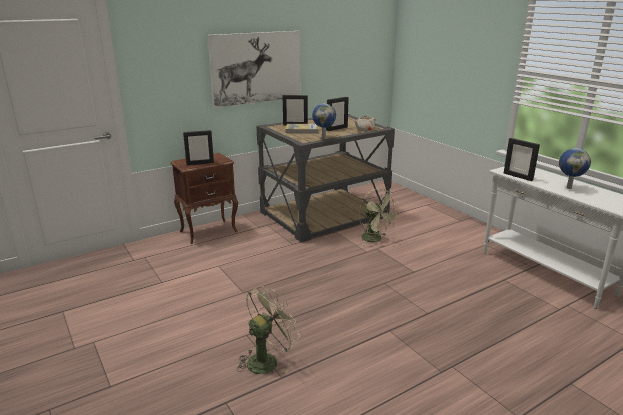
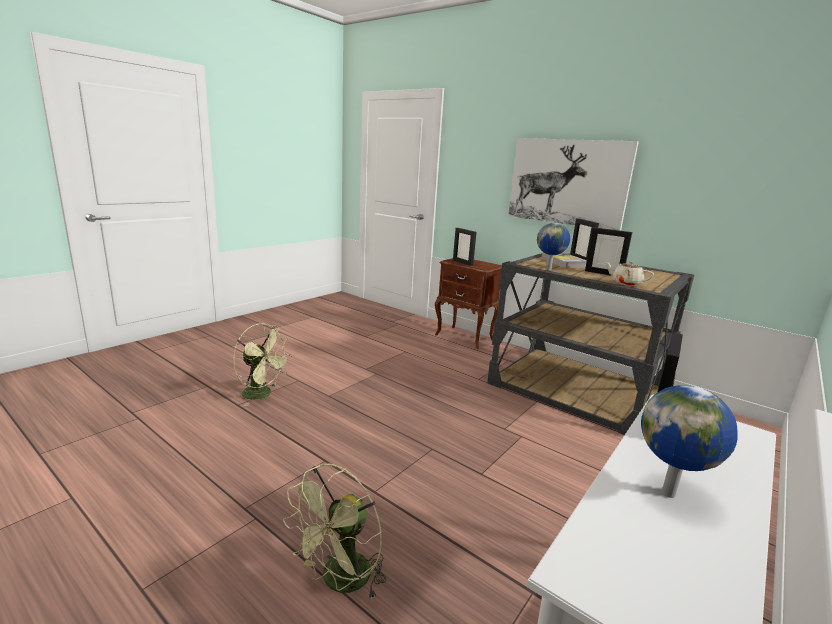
camera: 70 degrees right, 5 degrees down
(375, 239) = (546, 433): green fan -> green fan (340, 582)

